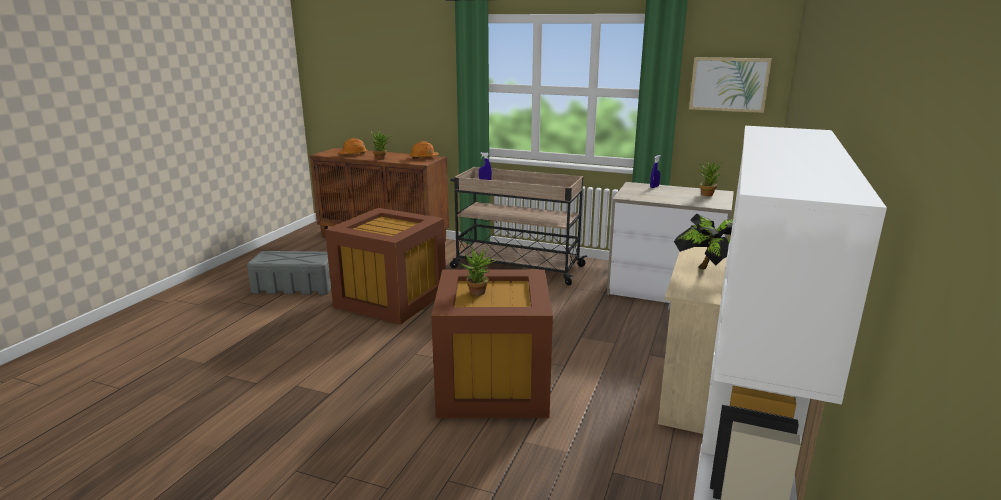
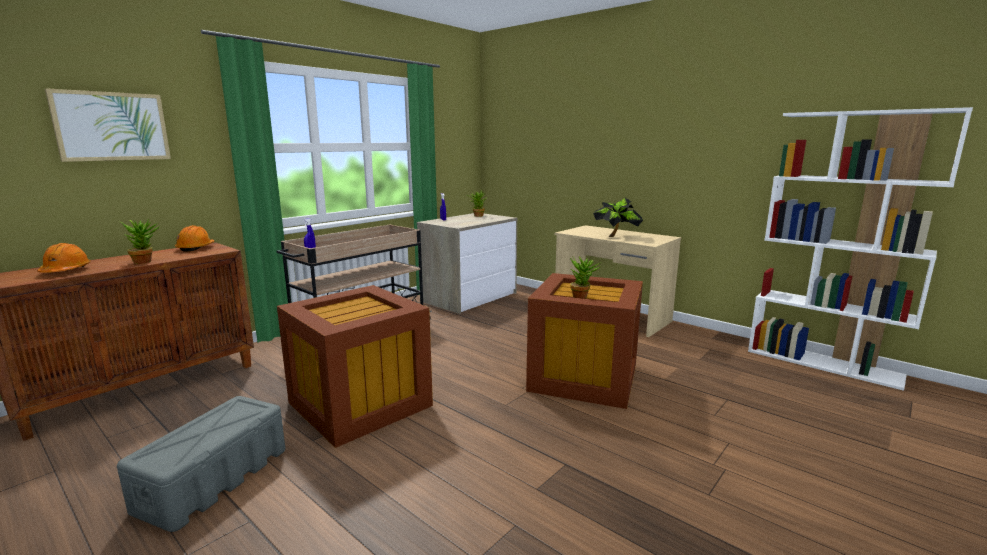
camera: 70 degrees left, 5 degrees down
(729, 84) = (453, 136): picture -> picture (112, 126)

